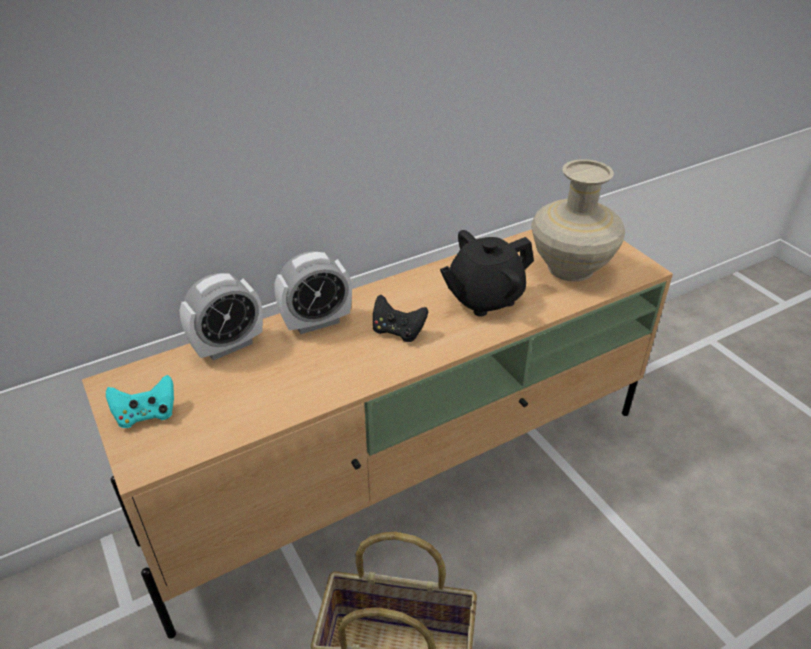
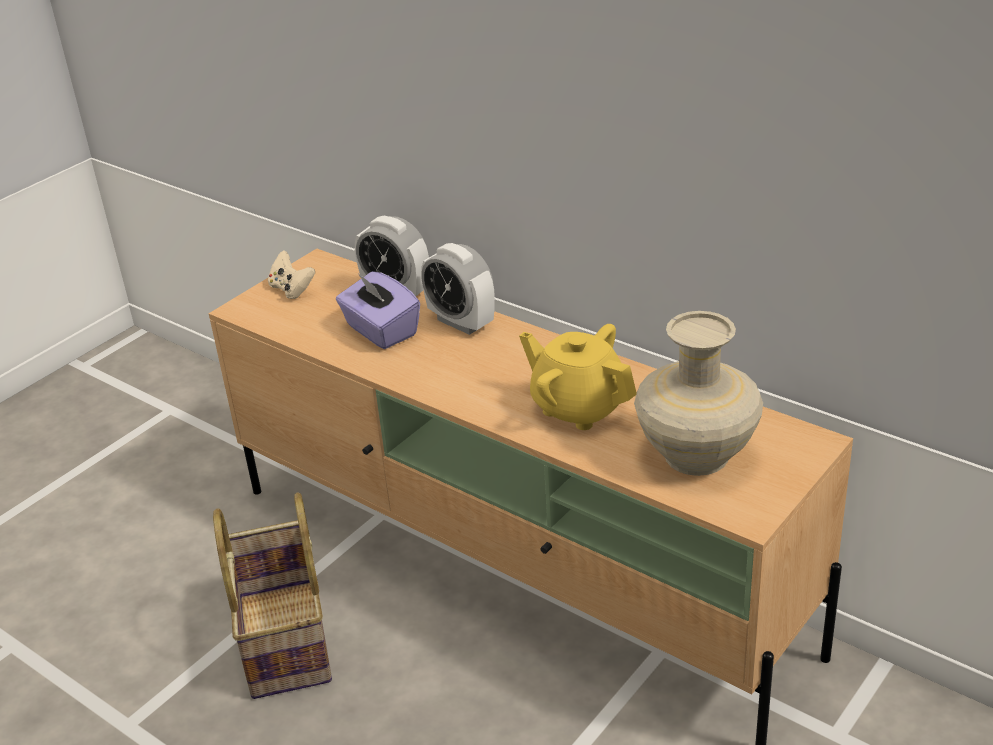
camera: 70 degrees right, 5 degrees down
(146, 415) = (292, 290): turquoise game controller -> beige game controller
(286, 371) = (380, 331): none -> purple tissue box
(398, 331) = (479, 370): black game controller -> none
(484, 298) = (578, 407): black teapot -> yellow teapot

